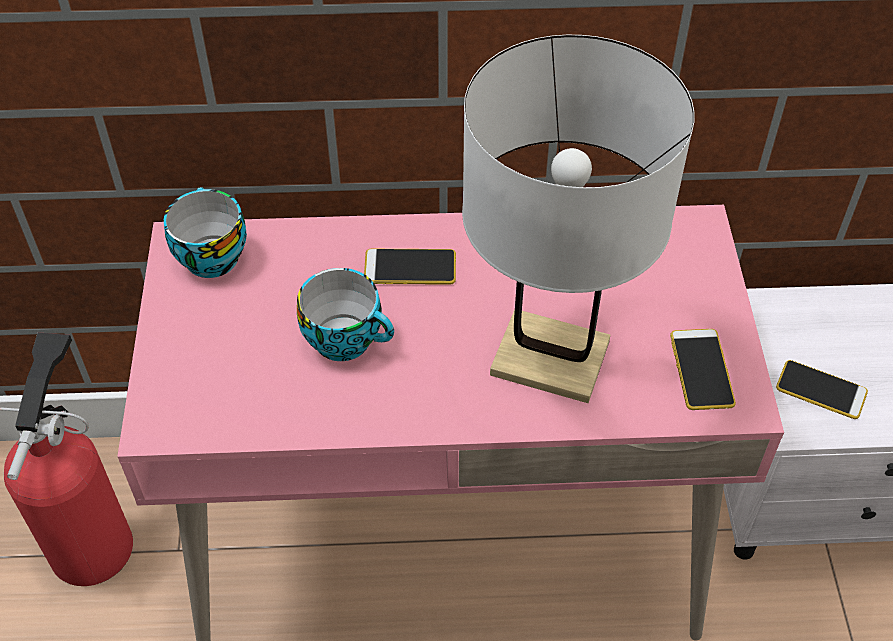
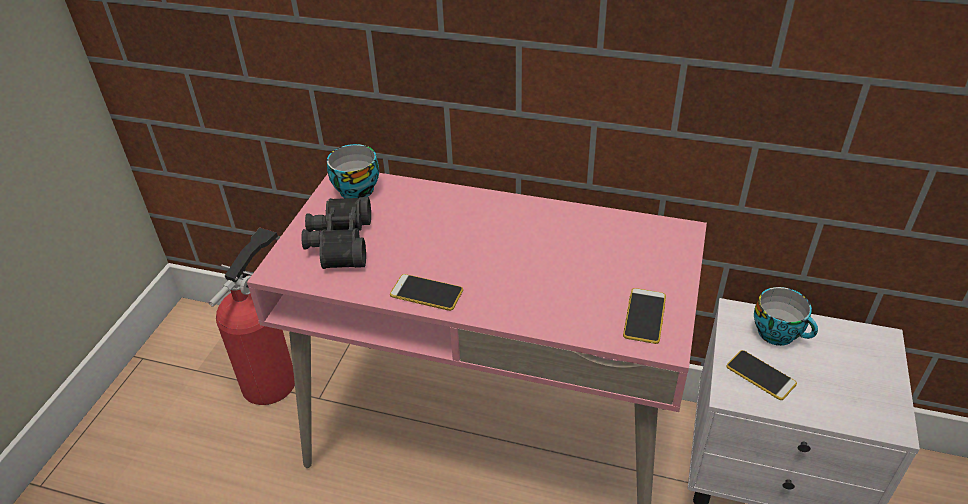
camera: 20 degrees right, 10 degrees down
(227, 356) = (338, 243): none -> black binoculars
(347, 338) = (415, 248): cup -> cup (779, 333)
(410, 268) = (474, 218): phone -> phone (426, 293)
(550, 358) = (541, 287): white table lamp -> none

